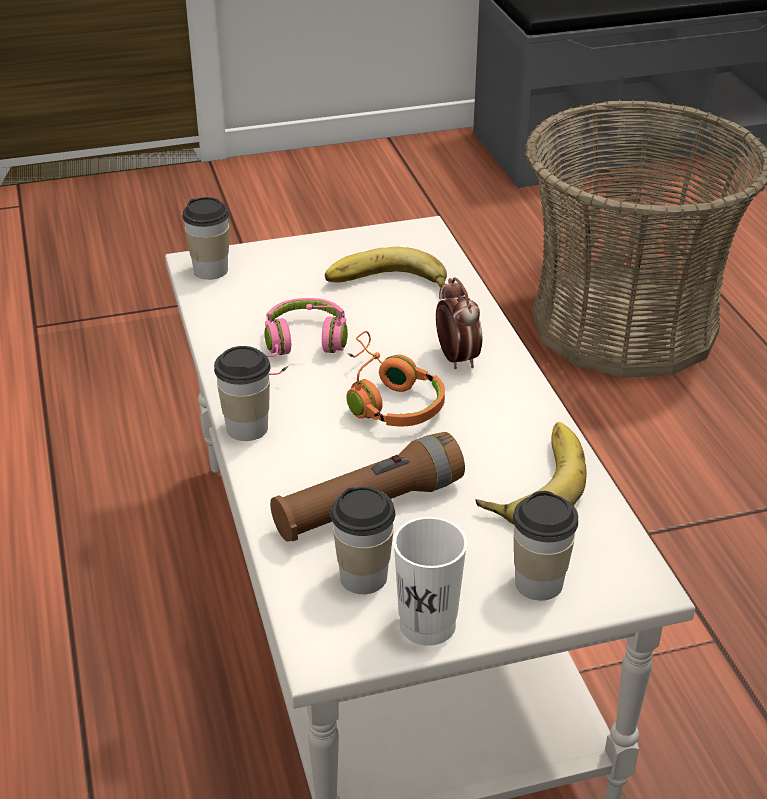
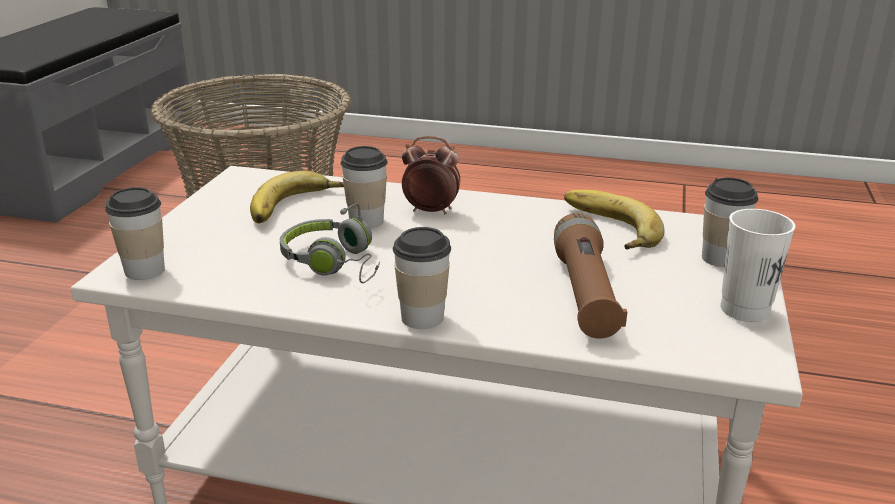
camera: 60 degrees left, 10 degrees down
(301, 349) = (335, 263): pink headphones -> grey headphones
(363, 577) = (672, 319): cup -> cup (366, 221)
(388, 399) = (452, 248): orange headphones -> none

